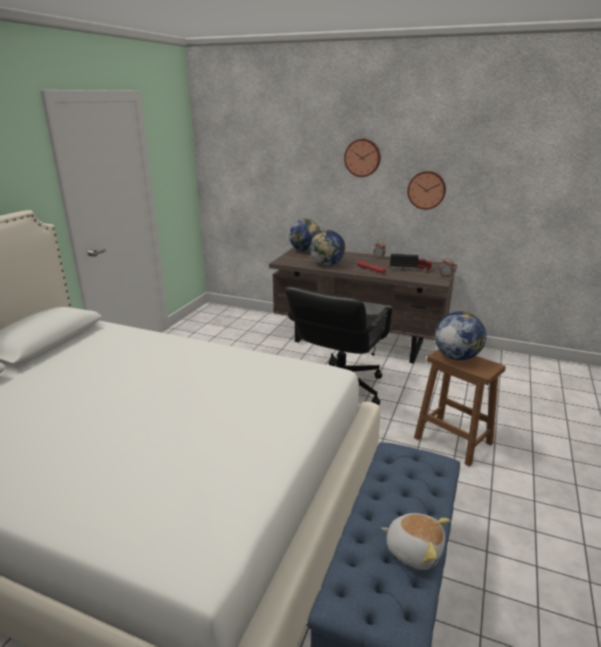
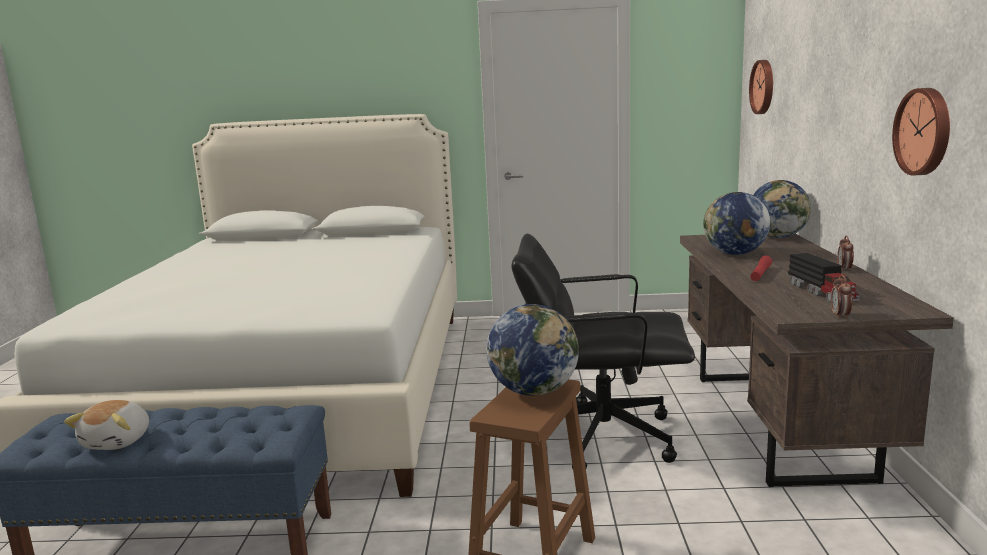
camera: 70 degrees right, 10 degrees down
(362, 157) = (859, 67): wall clock -> wall clock (764, 87)

